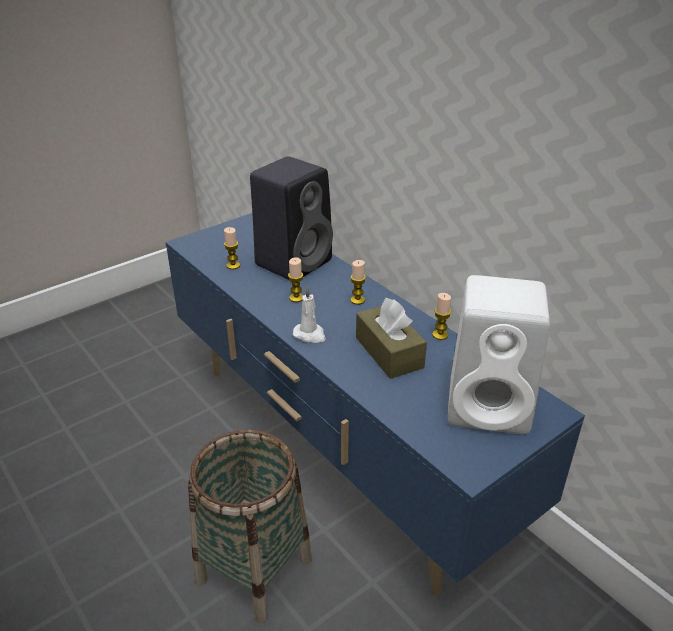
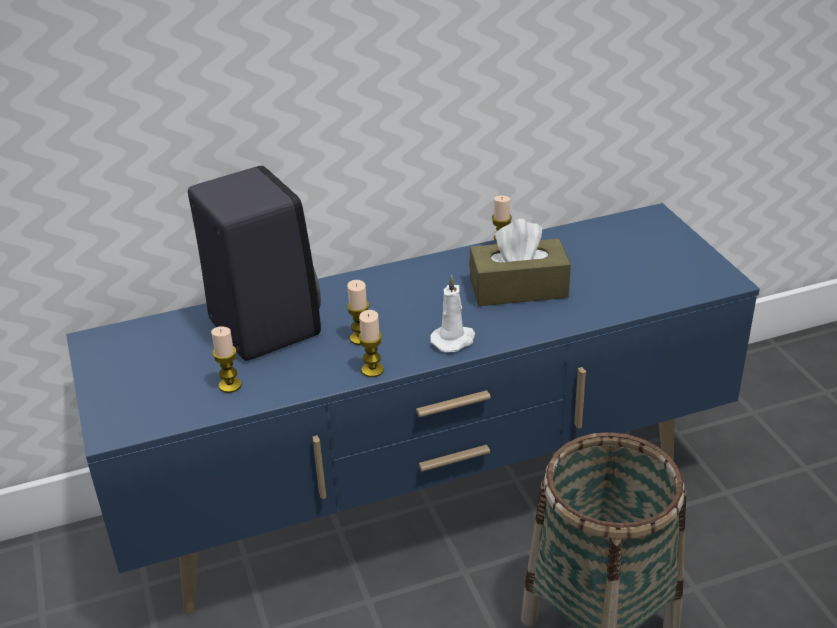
camera: 70 degrees left, 0 degrees up
(357, 300) = (396, 290): candle -> candle (372, 370)
(491, 406) = (635, 246): white speaker -> none

